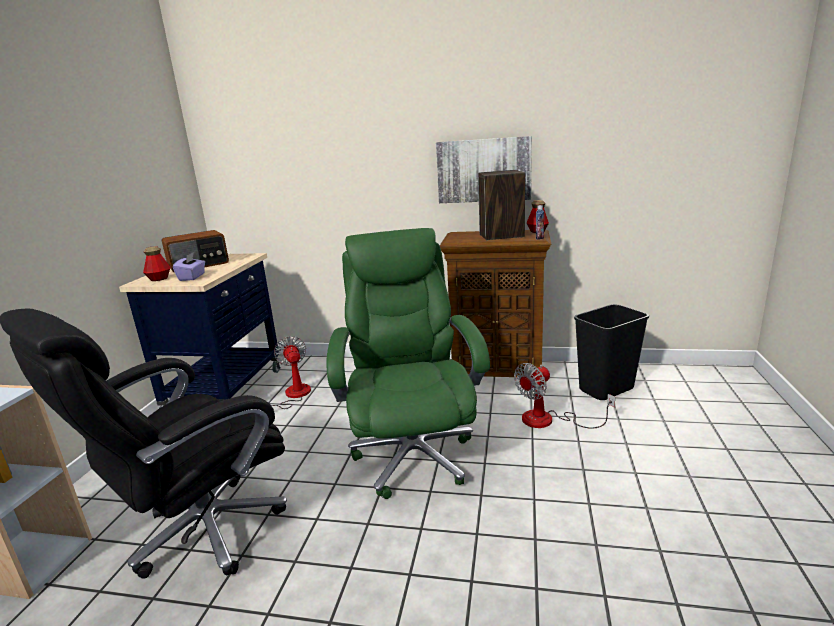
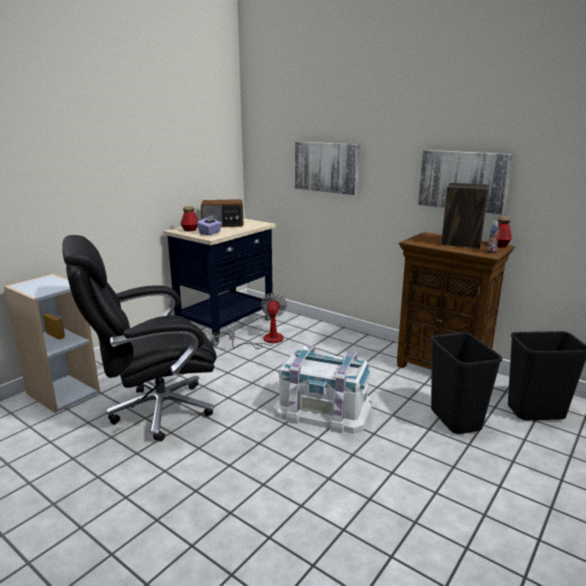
camera: 25 degrees right, 0 degrees up
(318, 176) = (326, 167): none -> picture
(413, 454) = (323, 409): green office chair -> white storage box
(549, 420) = (456, 420): fan -> black trash can

